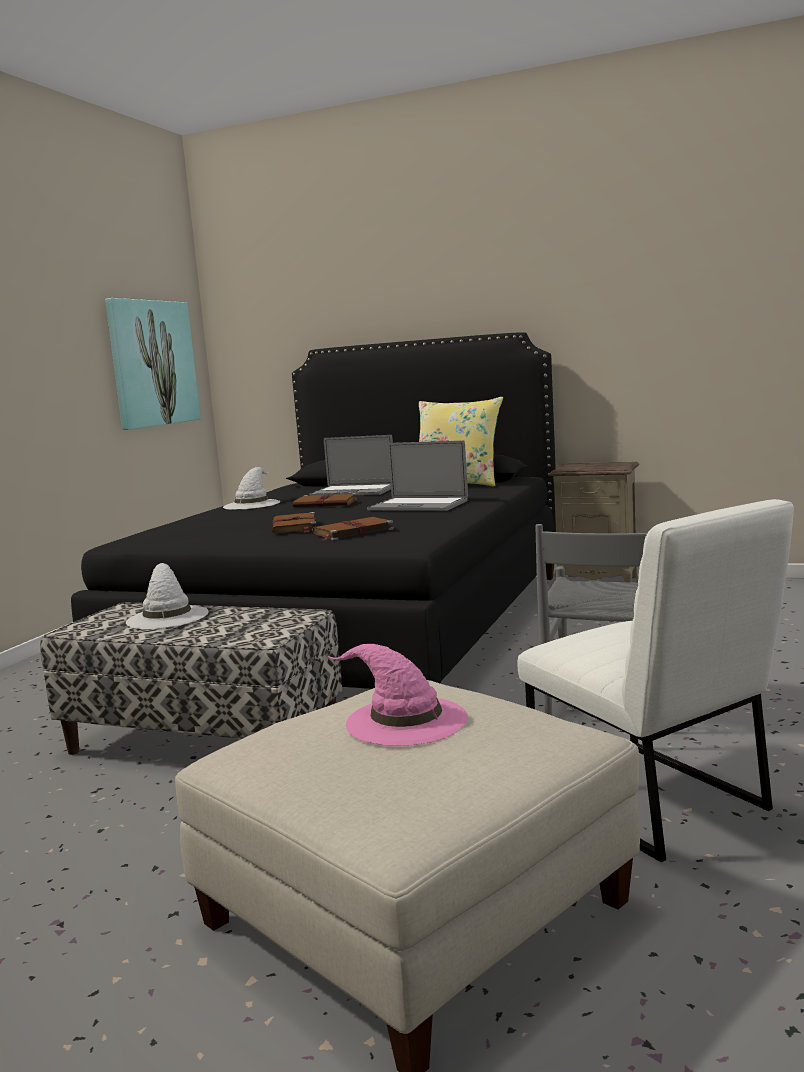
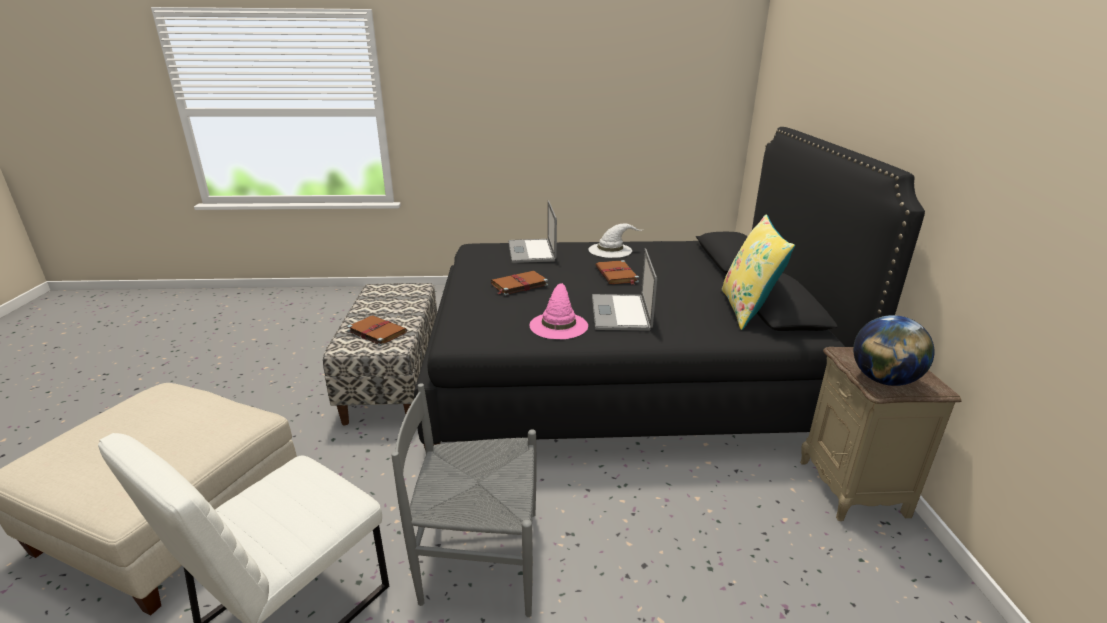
camera: 65 degrees right, 15 degrees up
(152, 363) = (674, 112): picture -> none
(167, 617) = (397, 305): white hat -> none
(352, 532) = (500, 309): brown book -> brown book (376, 332)
(353, 491) = (684, 272): laptop -> laptop (531, 251)
(404, 720) = (165, 432): pink hat -> pink hat (558, 325)
(608, 467) = (883, 380): none -> globe

